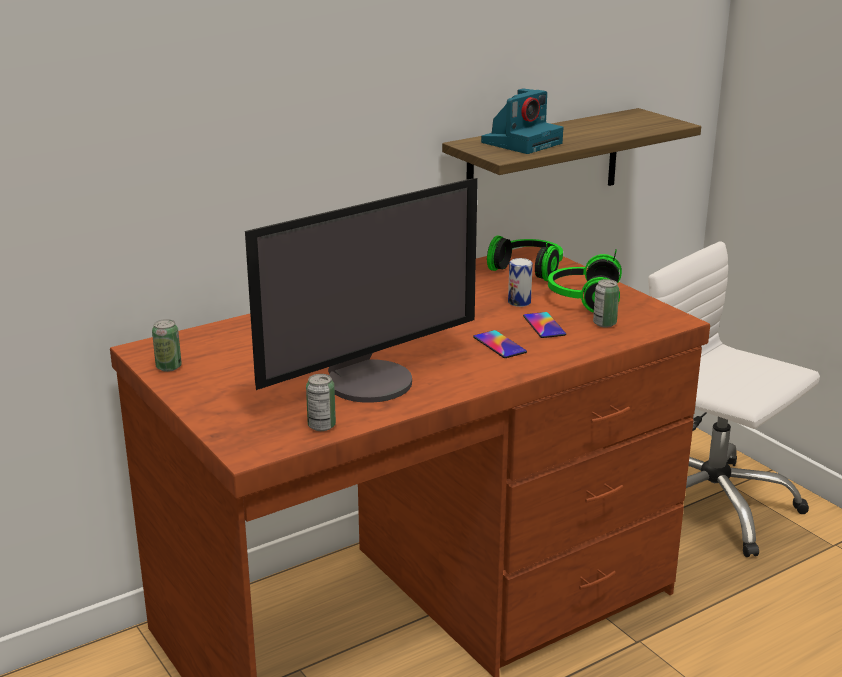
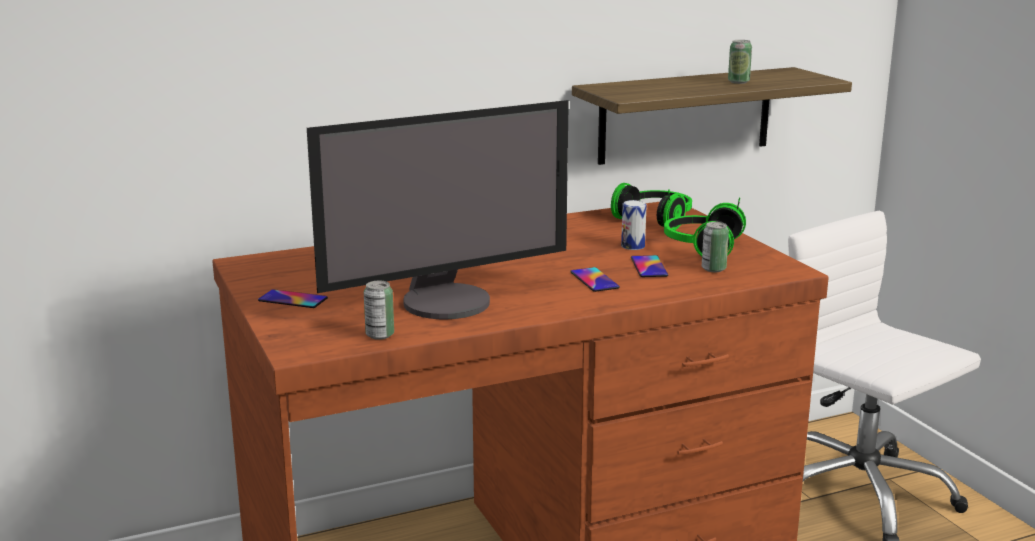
camera: 10 degrees right, 5 degrees down
(168, 367) = (258, 278): can -> can (738, 82)
(216, 391) = (292, 300): none -> phone
(522, 142) = (653, 87): camera -> none

